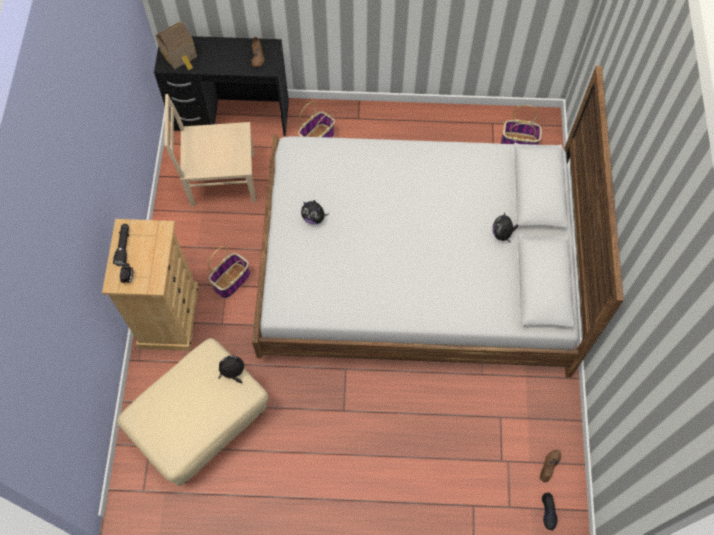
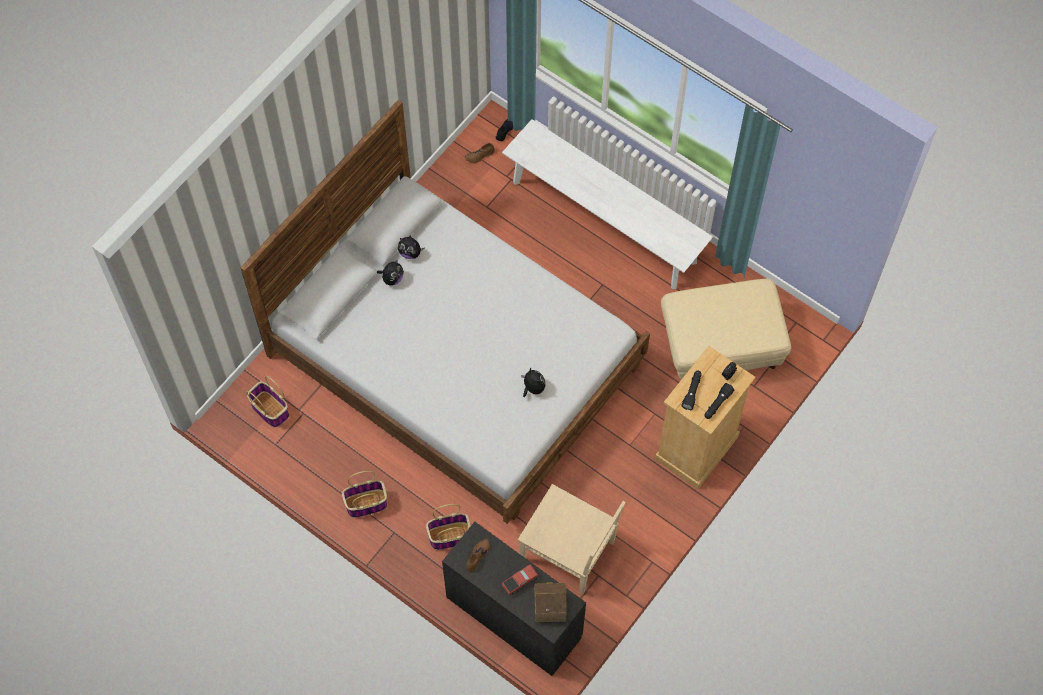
camera: 145 degrees left, 0 degrees up
(153, 244) = (692, 392): none -> black flashlight
(213, 57) = (520, 582): none -> toy truck
(231, 280) = (622, 446): basket -> basket (365, 504)
(233, 372) = (679, 322): plush toy -> plush toy (410, 253)
(386, 475) = (604, 222): none -> white bench

